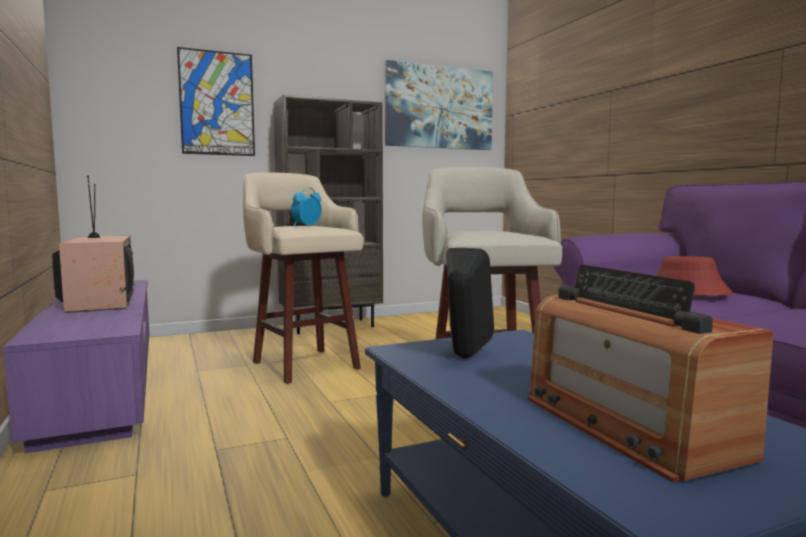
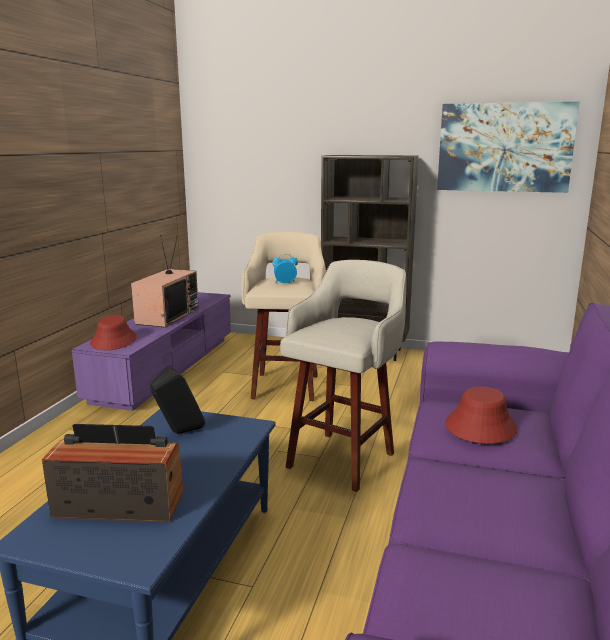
camera: 40 degrees right, 10 degrees up
(70, 328) = (114, 341): none -> red hat
(217, 103) = (288, 158): picture -> none
(627, 425) = (119, 504): radio -> radio turned 75 degrees clockwise

